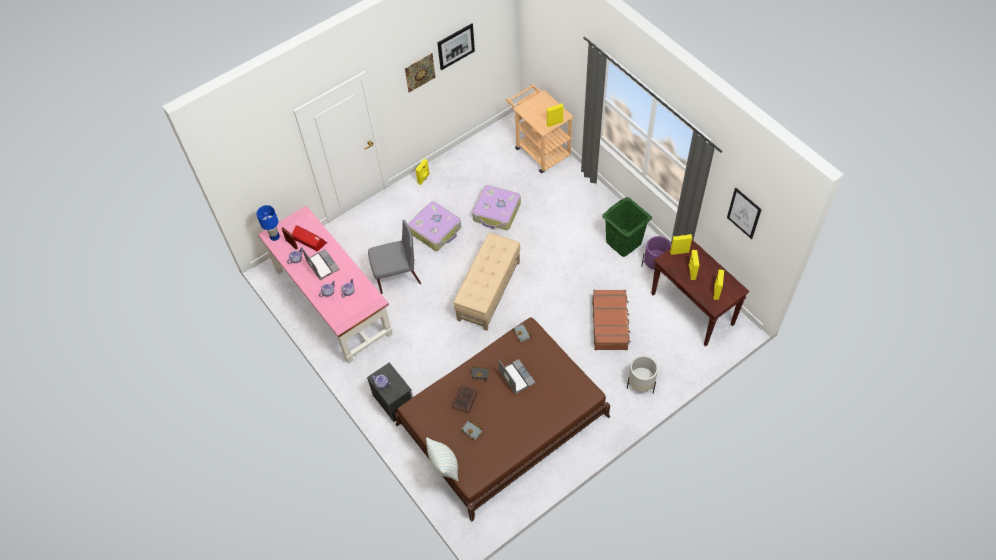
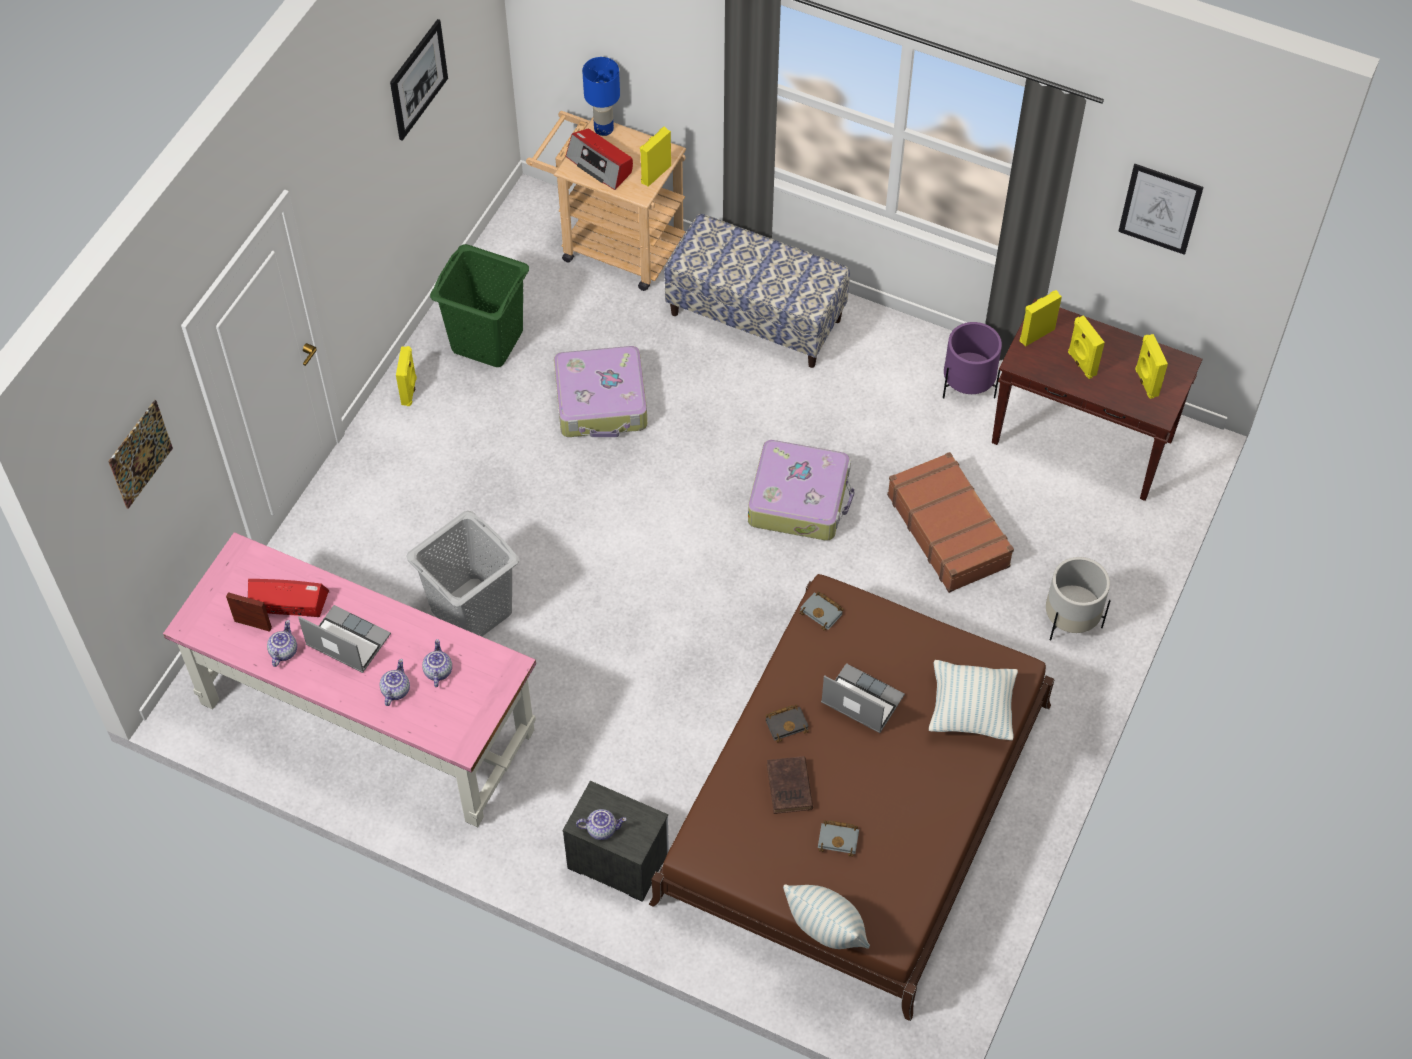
camera: 30 degrees left, 0 degrees up
(275, 236) = (205, 623): blue table lamp -> blue table lamp (603, 128)
(396, 276) = (472, 611): grey chair -> grey laundry basket
(420, 72) = (370, 159): picture -> picture (140, 454)
(436, 230) = (498, 486): suitcase -> suitcase (799, 499)
(488, 290) = (677, 563): beige ottoman -> none
(534, 111) = (600, 165): none -> radio
(560, 402) = (970, 711): none -> pillow
(581, 201) = (756, 316): none -> bench
(623, 242) = (883, 365): green laundry basket -> green laundry basket (487, 340)

